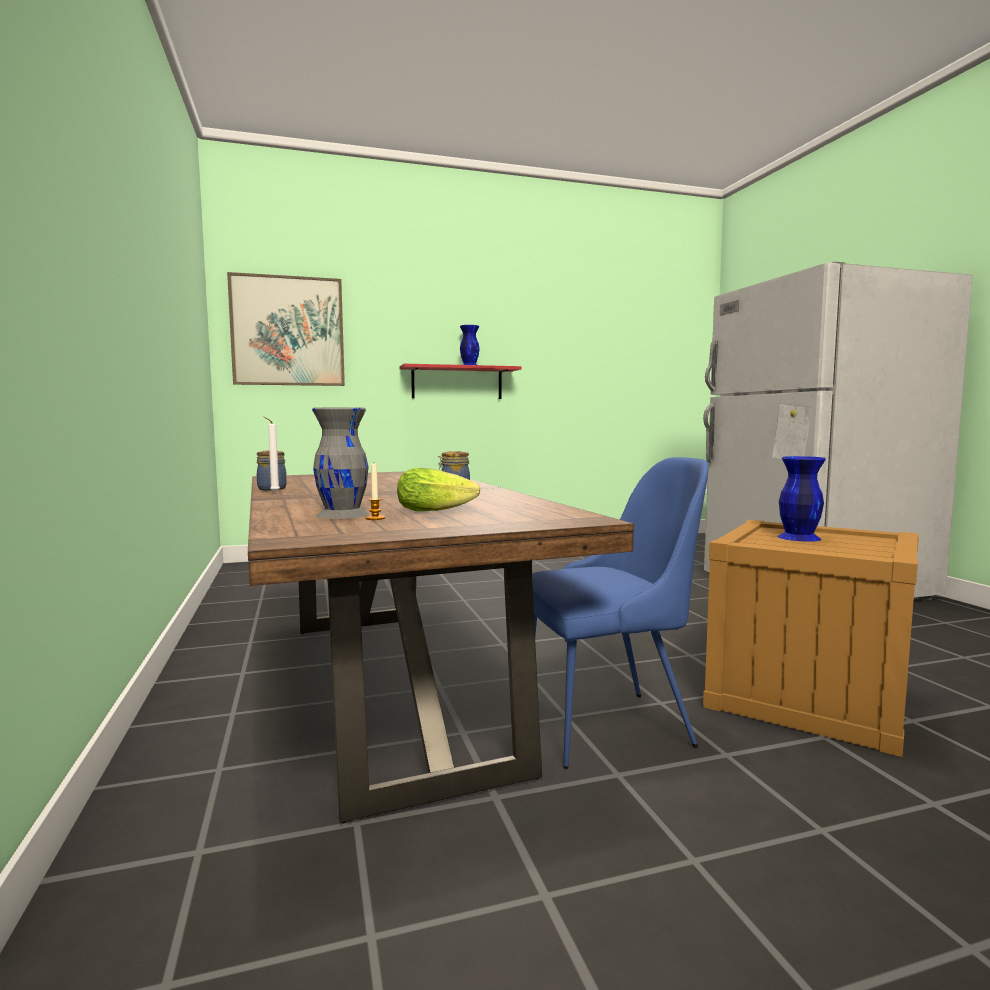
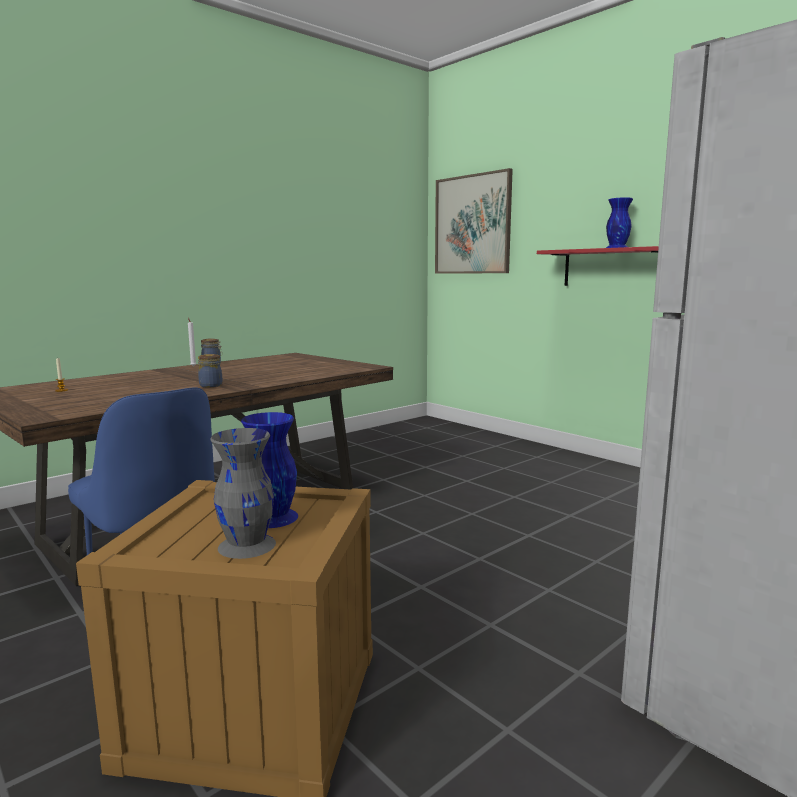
camera: 65 degrees right, 5 degrees up
(343, 514) = (81, 385): grey vase -> grey vase (247, 545)
(439, 510) = (98, 393): lettuce -> none

